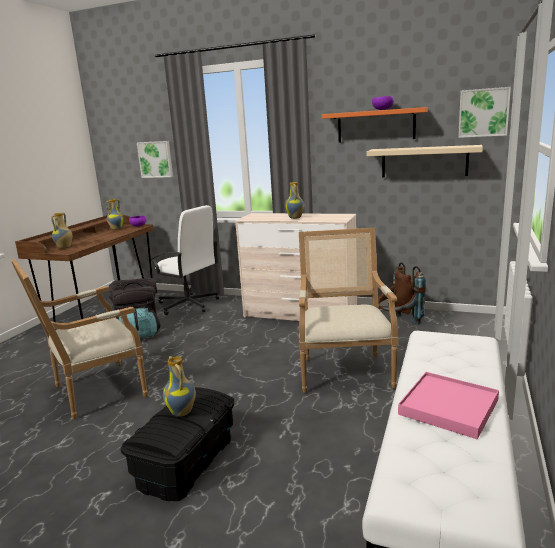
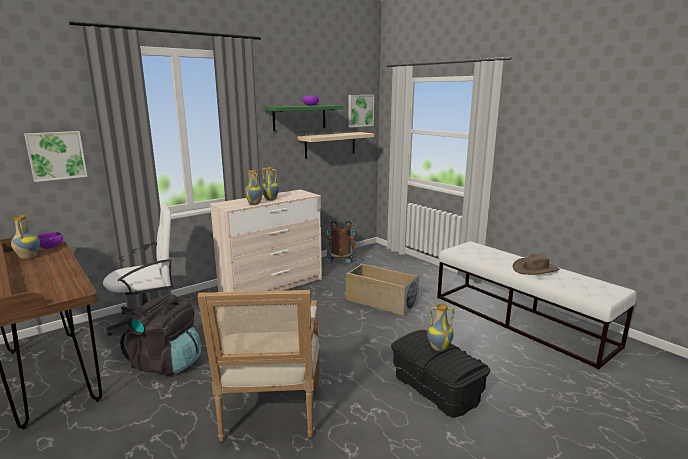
camera: 60 degrees left, 0 degrees up
(64, 247) = (47, 292): vase -> vase (255, 203)
(344, 371) = (380, 302): armchair -> beige storage box
(376, 125) = (299, 117): orange shelf -> green shelf
(449, 407) = (535, 269): pink tray -> brown hat

